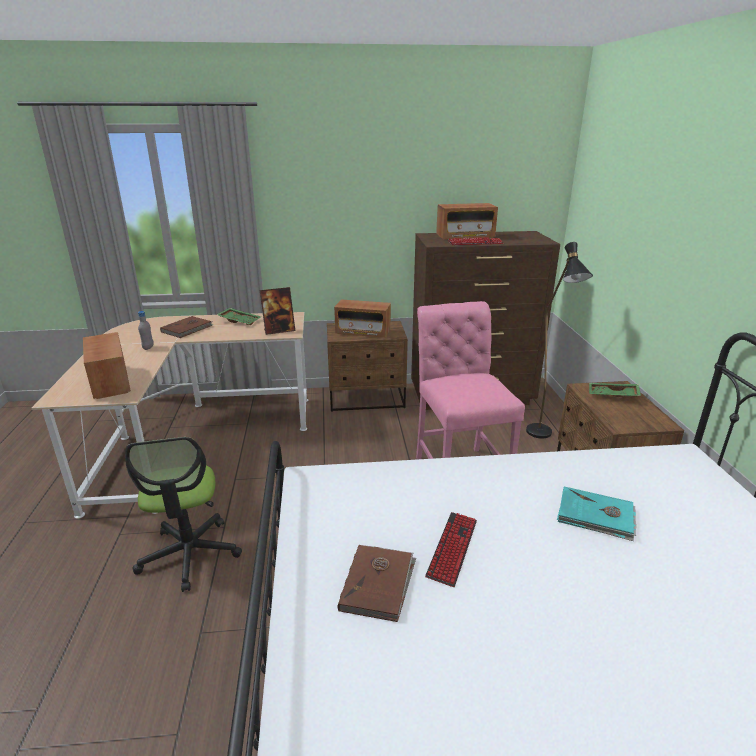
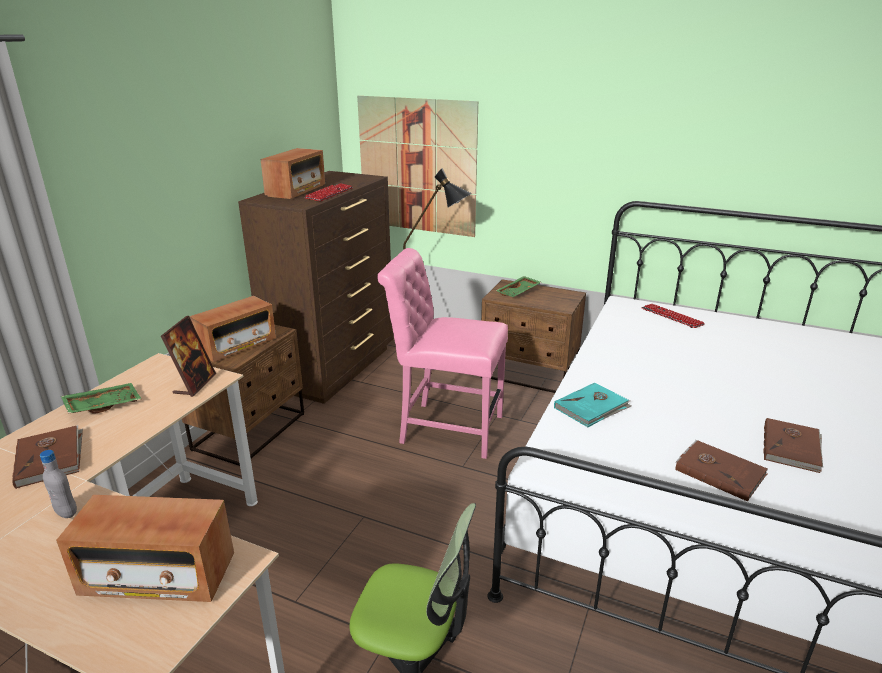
camera: 60 degrees left, 0 degrees up
(452, 548) = (688, 424): keyboard -> keyboard (672, 317)
(481, 643) = (792, 447): none -> brown book
(596, 516) = (675, 358): turquoise book -> turquoise book (592, 407)
(601, 242) = (417, 166): none -> picture

